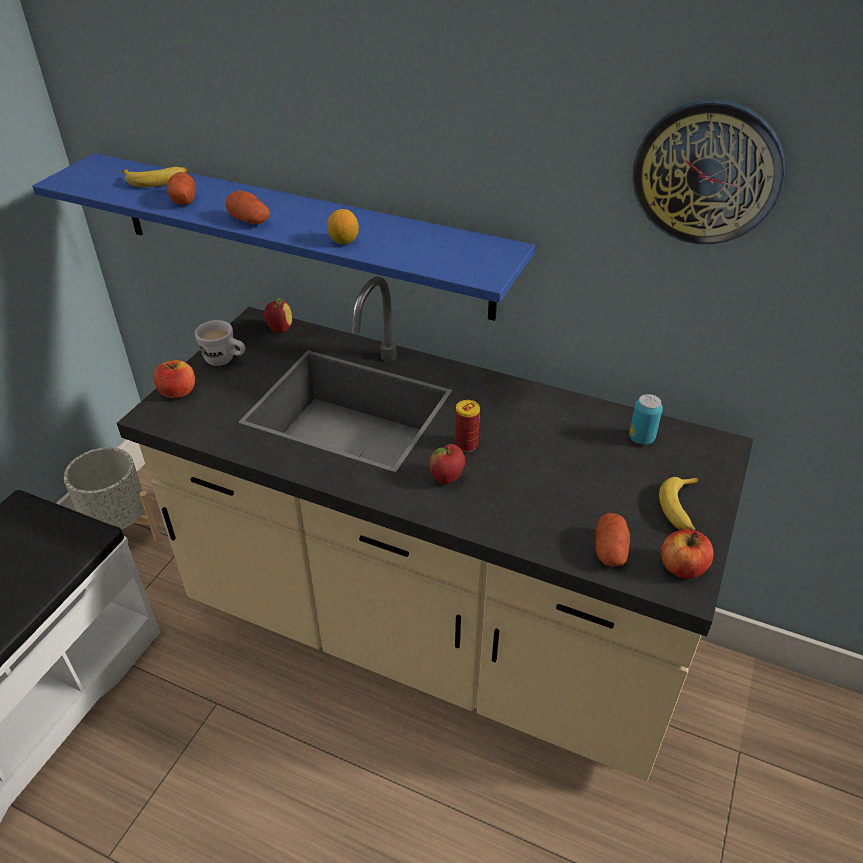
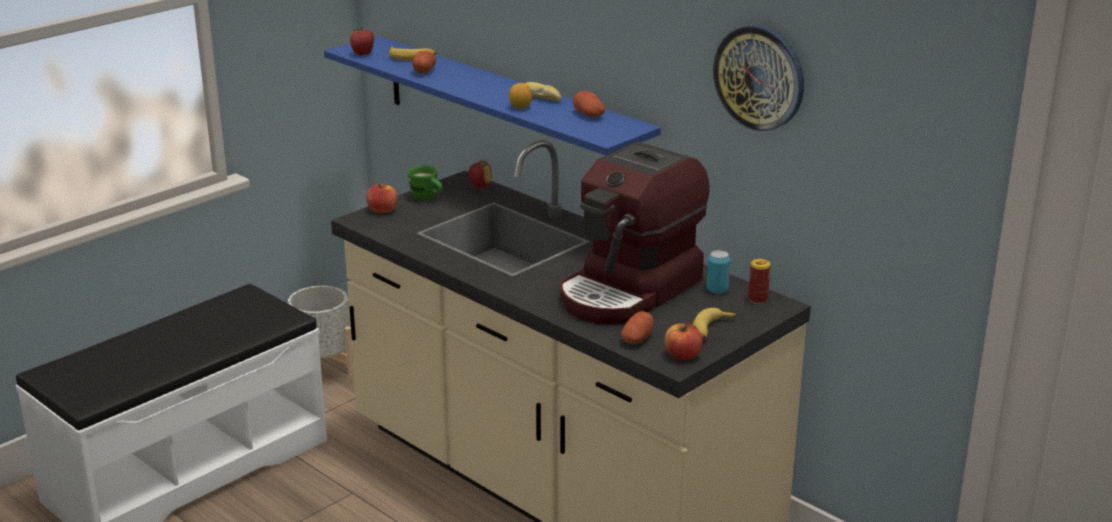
camera: 20 degrees right, 15 degrees down
(225, 360) = (427, 199): white mug -> green mug
(249, 220) = (462, 88): potato -> potato (589, 114)
(358, 220) = (541, 97): none -> bread
(447, 478) = (547, 285): apple -> apple (363, 54)
(466, 444) = (576, 271): can -> can (758, 299)
(548, 464) = (630, 291): none -> coffee machine

